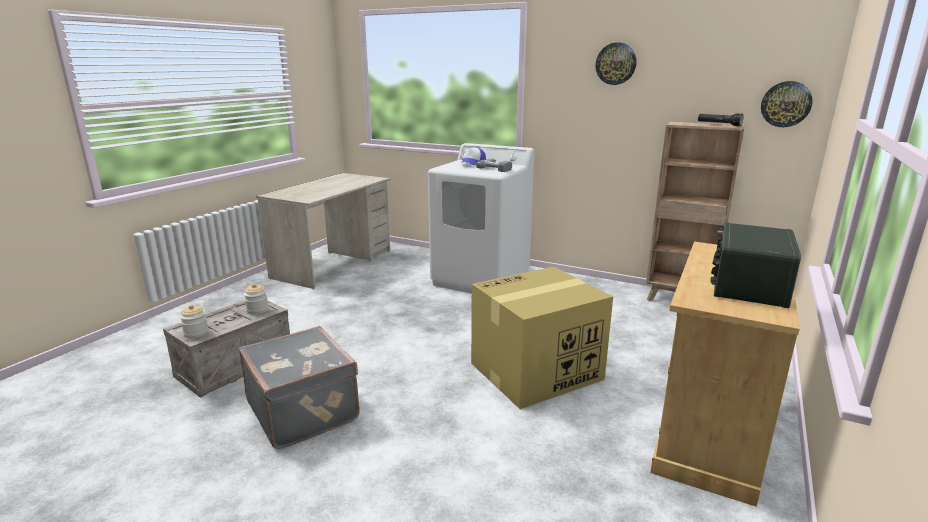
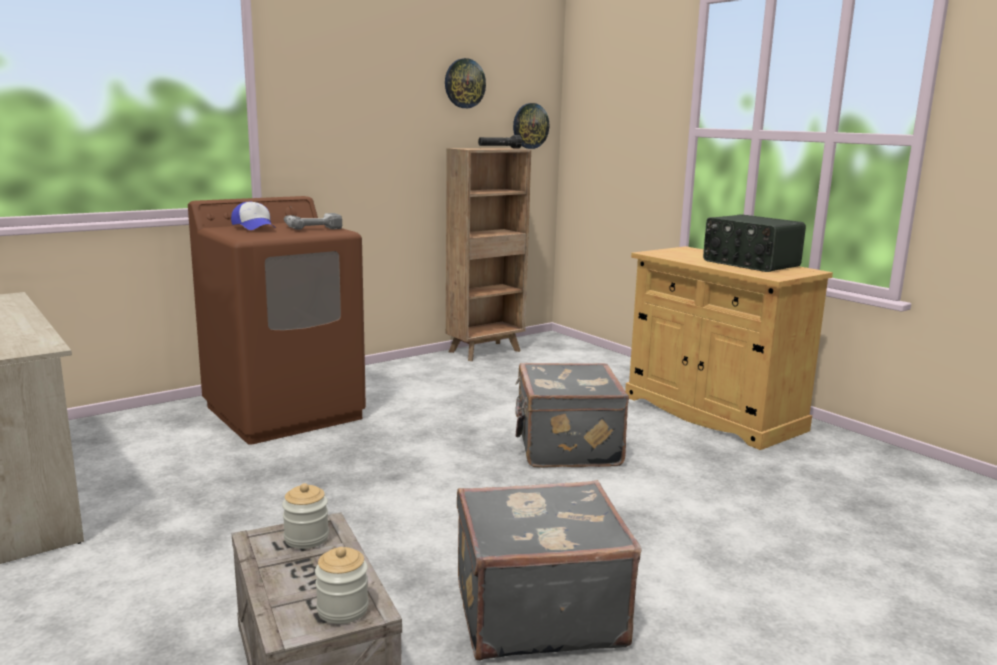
camera: 65 degrees left, 5 degrees down
(481, 279) = (285, 412): white washing machine -> brown washing machine
(535, 372) = (565, 447): cardboard box -> grey suitcase
(616, 63) = (377, 78): wall clock -> wall clock (464, 83)

